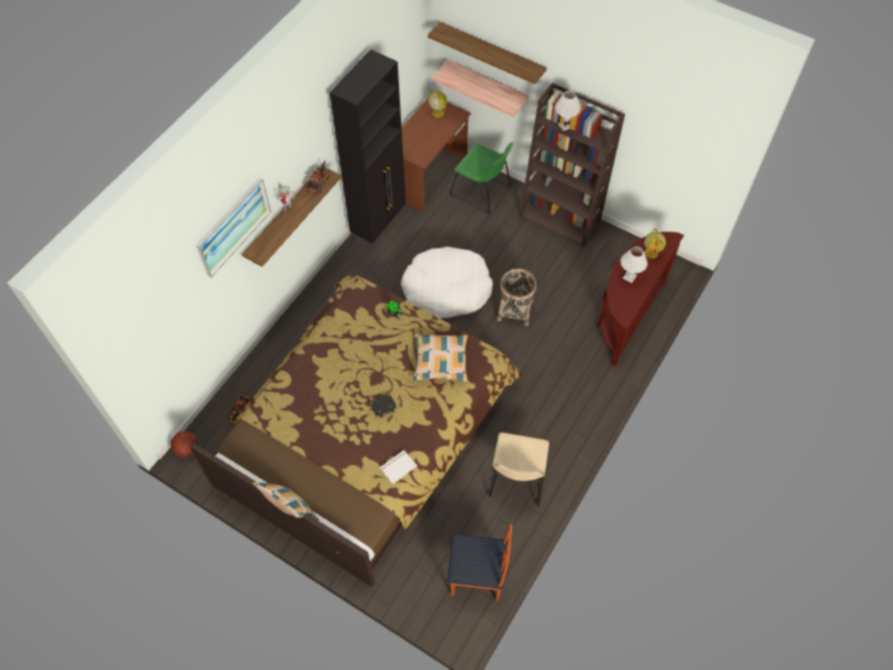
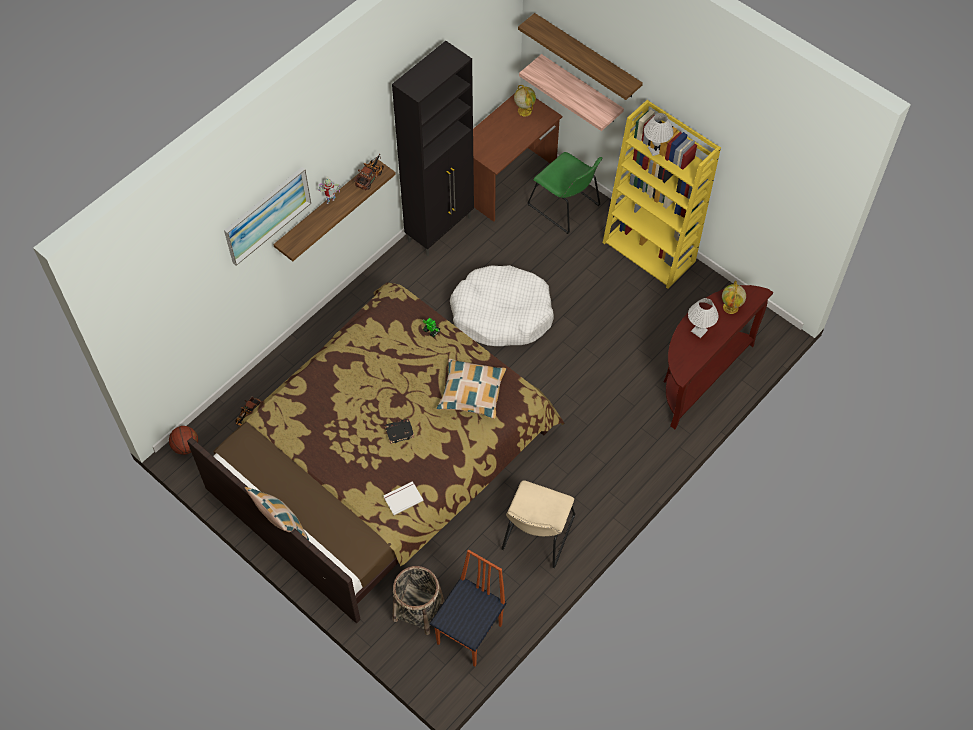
camera: 10 degrees right, 0 degrees up
(477, 579) = (471, 634): chair -> chair turned 75 degrees counterclockwise
(515, 310) = (574, 349): basket -> basket (418, 610)
(560, 219) = (650, 252): brown bookcase -> yellow bookcase

